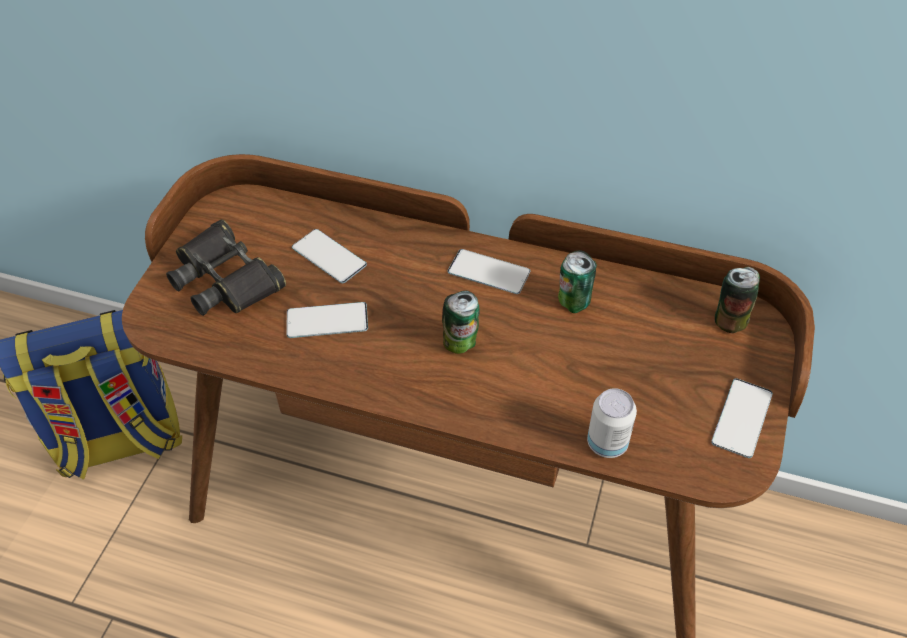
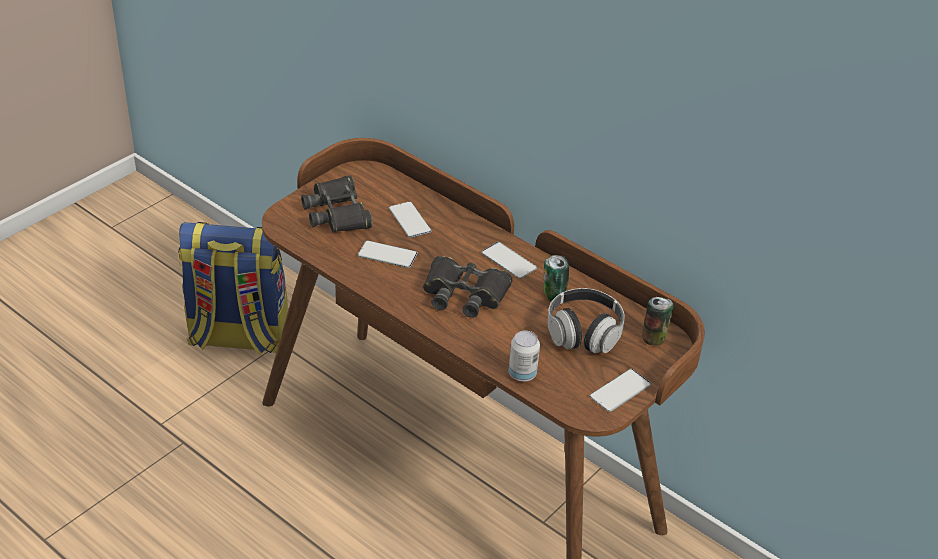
camera: 20 degrees right, 10 degrees down
(461, 343) = (464, 293): can -> black binoculars
(644, 347) = (583, 333): none -> headphones

